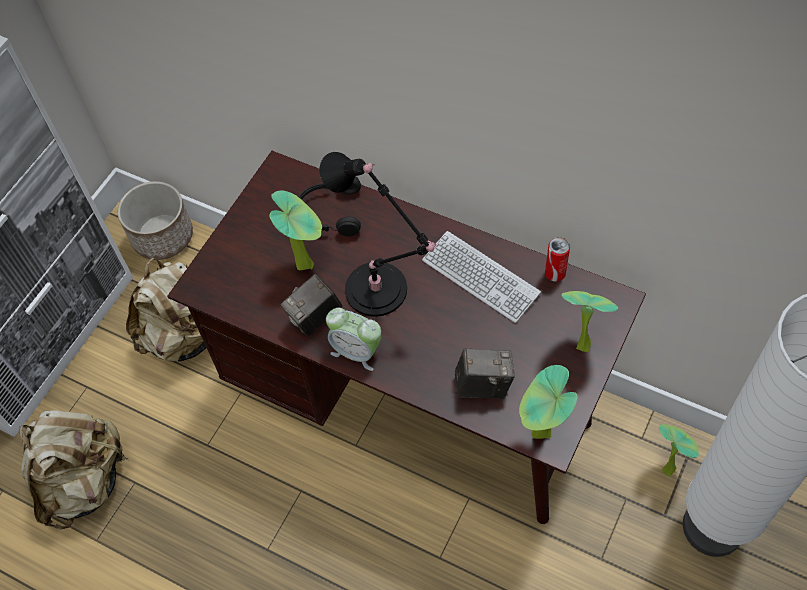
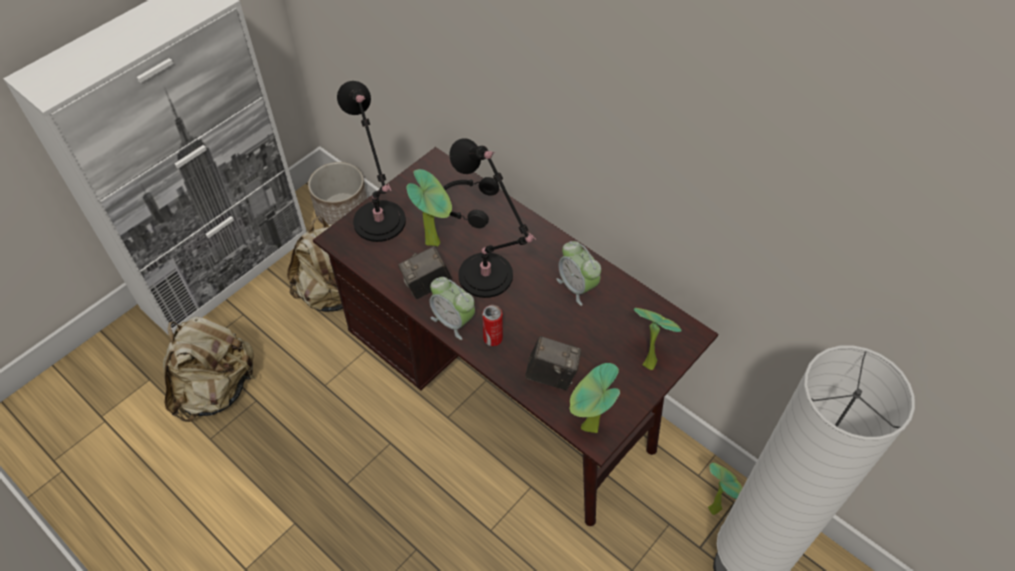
camera: 10 degrees right, 5 degrees down
(239, 259) = (380, 225): none -> black table lamp
(480, 277) = (577, 287): keyboard -> alarm clock
(555, 273) = (643, 298): can -> can (493, 338)

